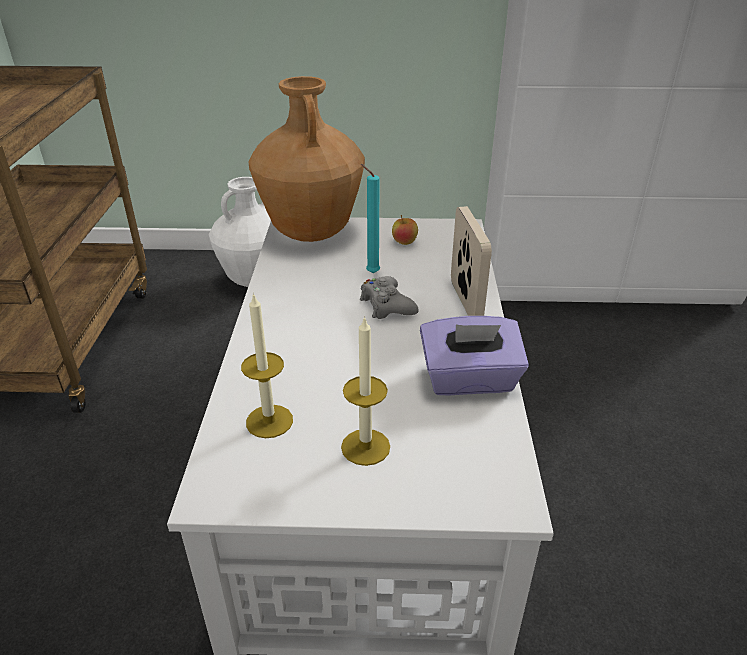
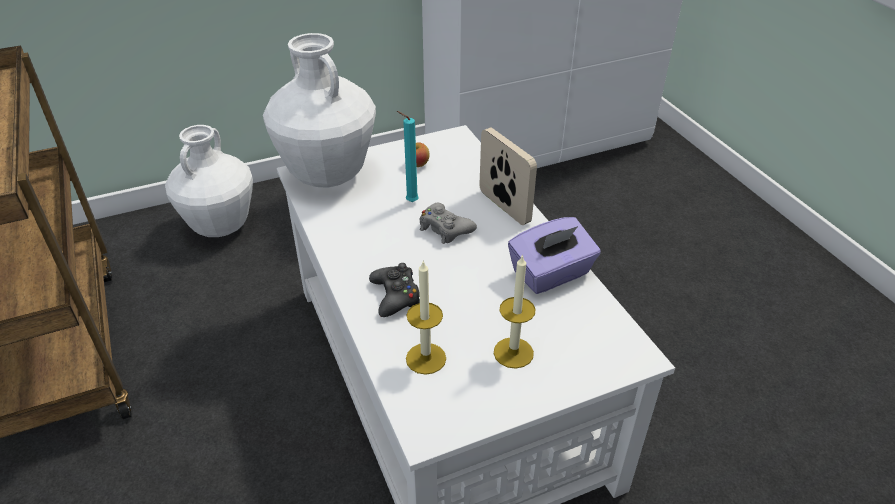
camera: 25 degrees left, 5 degrees up
(288, 353) = (395, 296): none -> black game controller
(311, 232) = (327, 176): brown vase -> white vase

